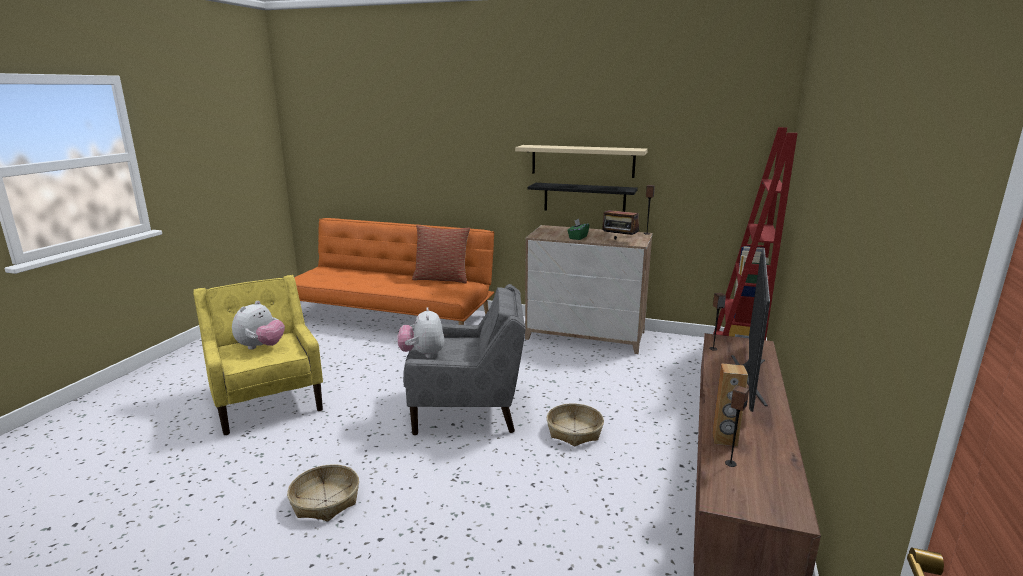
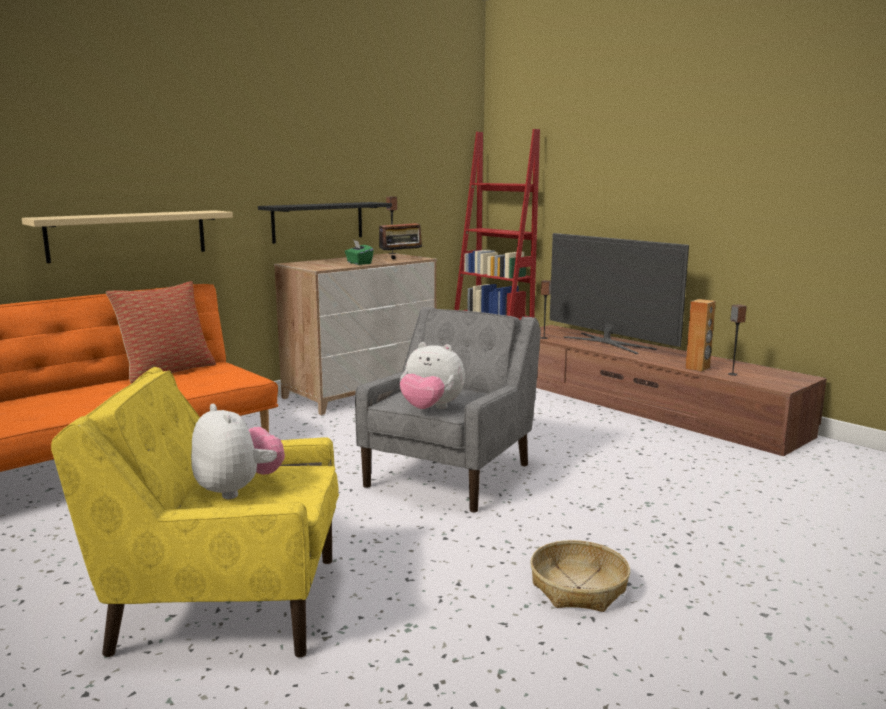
camera: 60 degrees left, 5 degrees down
(574, 431) = (552, 441): basket -> none
(582, 161) = (312, 173): beige shelf -> beige shelf (128, 235)

